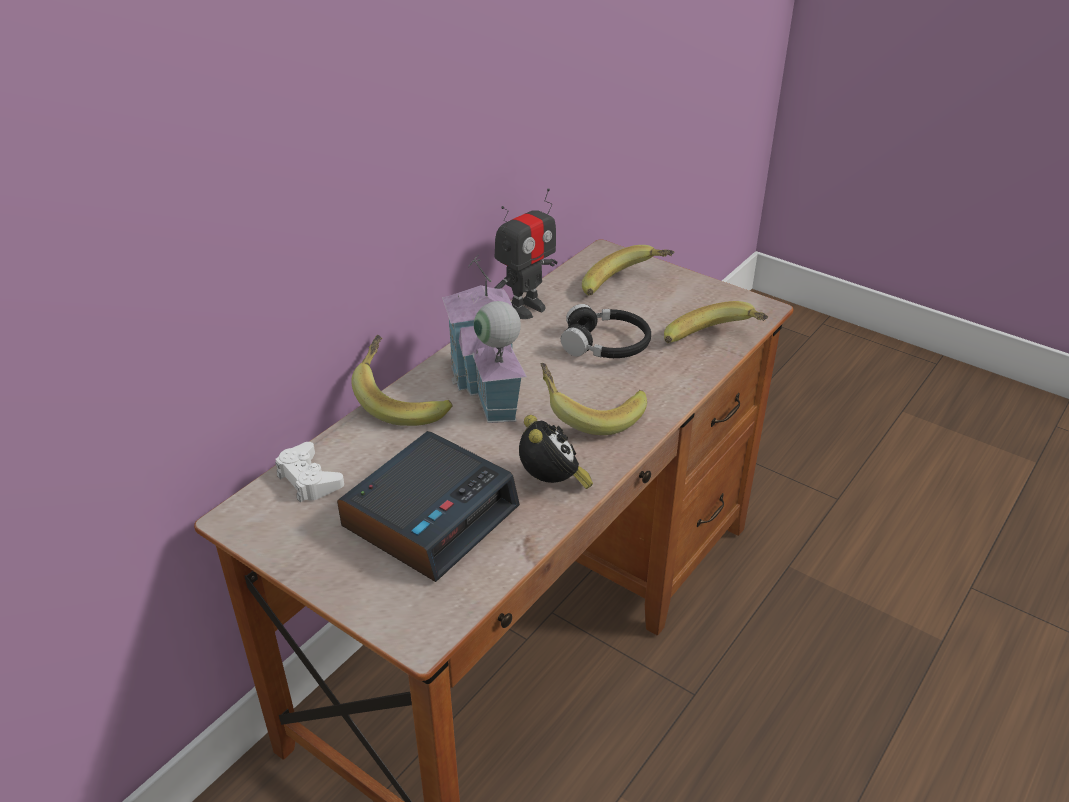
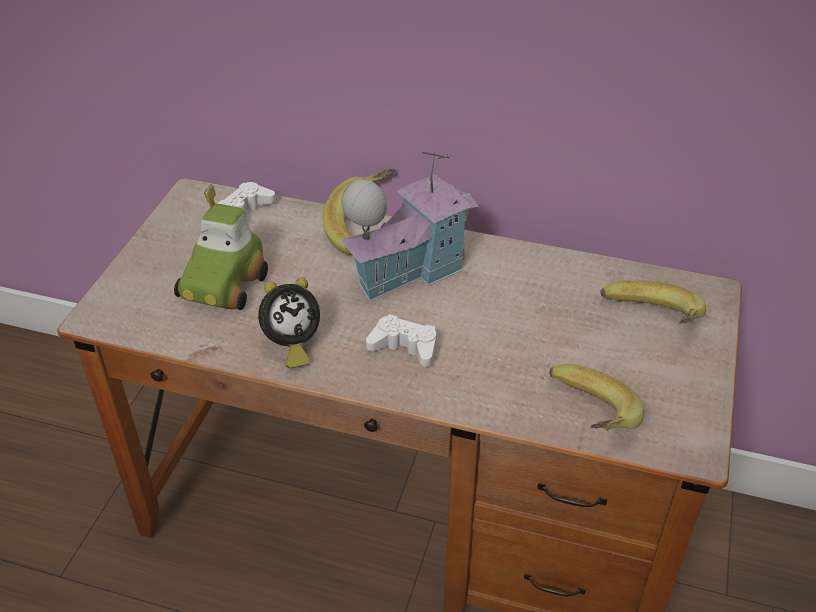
camera: 70 degrees right, 5 degrees up
(431, 516) = (224, 285): alarm clock -> toy car
(525, 308) = (555, 261): toy robot -> none
(590, 413) = (404, 346): banana -> white game controller
(606, 345) = (527, 332): black headphones -> none

